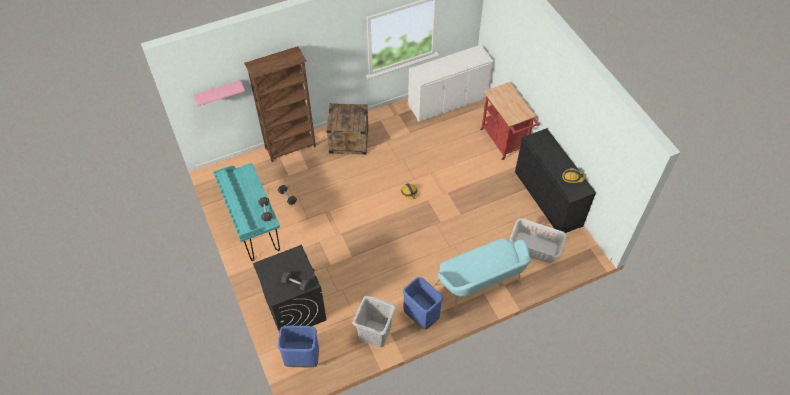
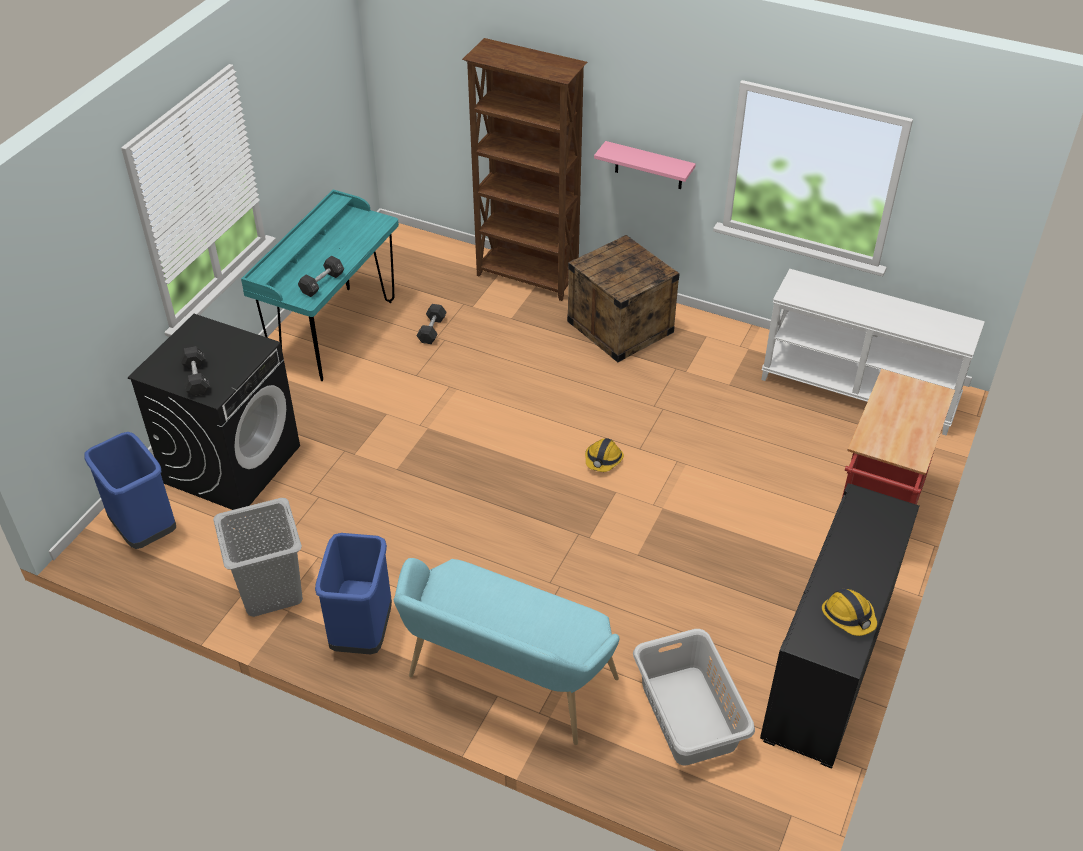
camera: 50 degrees right, 10 degrees down
(218, 93) = (435, 79): pink shelf -> pink shelf (649, 166)
(448, 102) = (859, 390): white cabinet -> white console table

